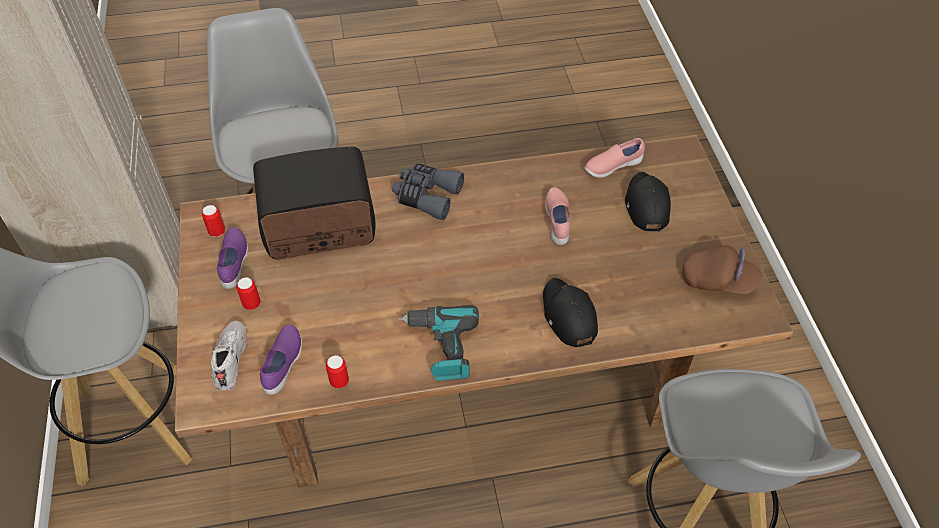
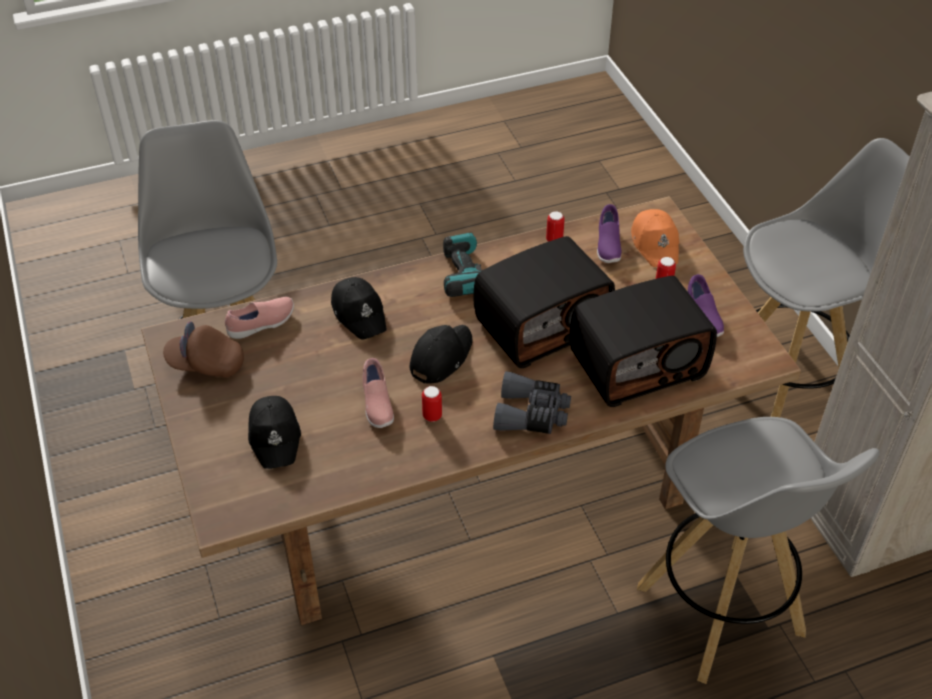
camera: 170 degrees right, 5 degrees down
(217, 232) = (740, 345): can -> can (432, 416)
(230, 359) = (656, 244): white shoe -> orange cap
(390, 277) = (541, 325): none -> radio
(495, 257) = (440, 357): none -> black cap
(612, 166) = (314, 482): pink shoe -> pink shoe (262, 324)

